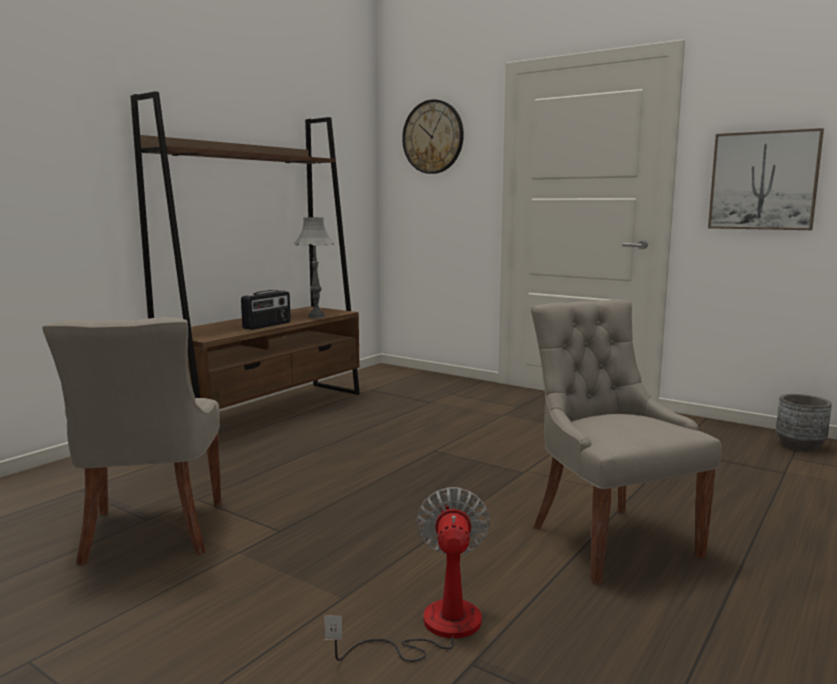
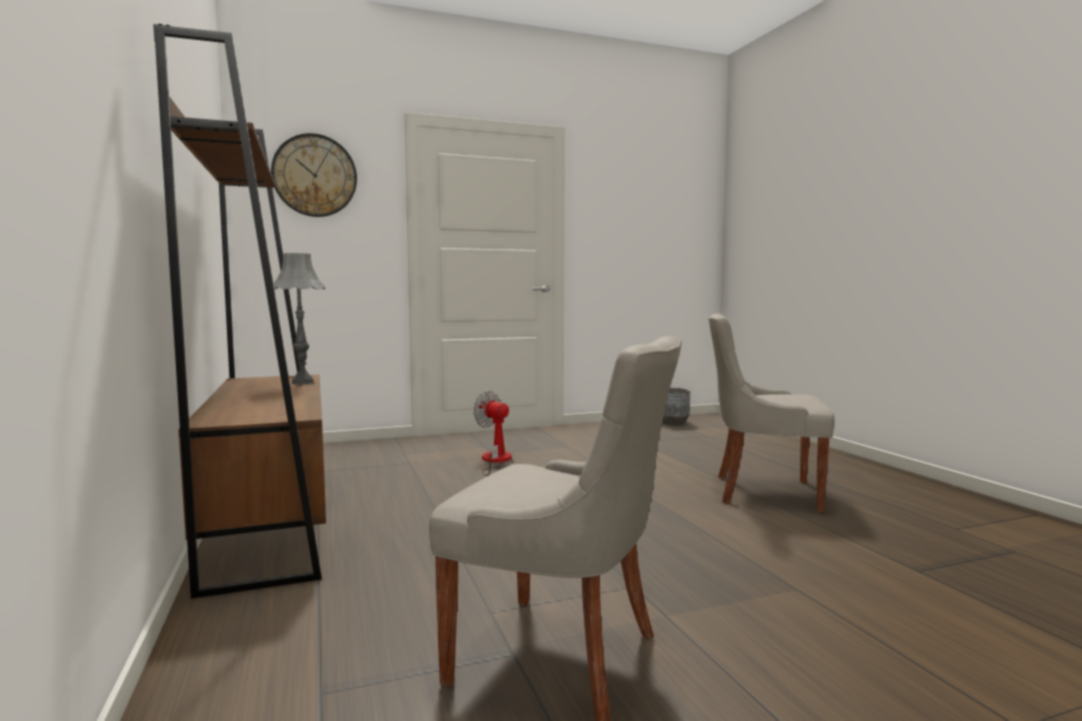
camera: 55 degrees left, 5 degrees down
(267, 325) = (298, 396): radio -> none
(433, 628) = (865, 570): fan -> fan (496, 461)
(763, 181) = (622, 240): picture -> none

